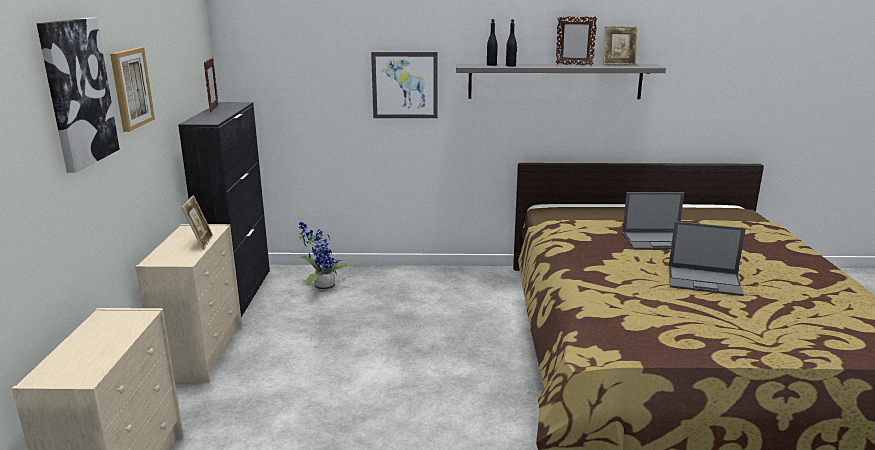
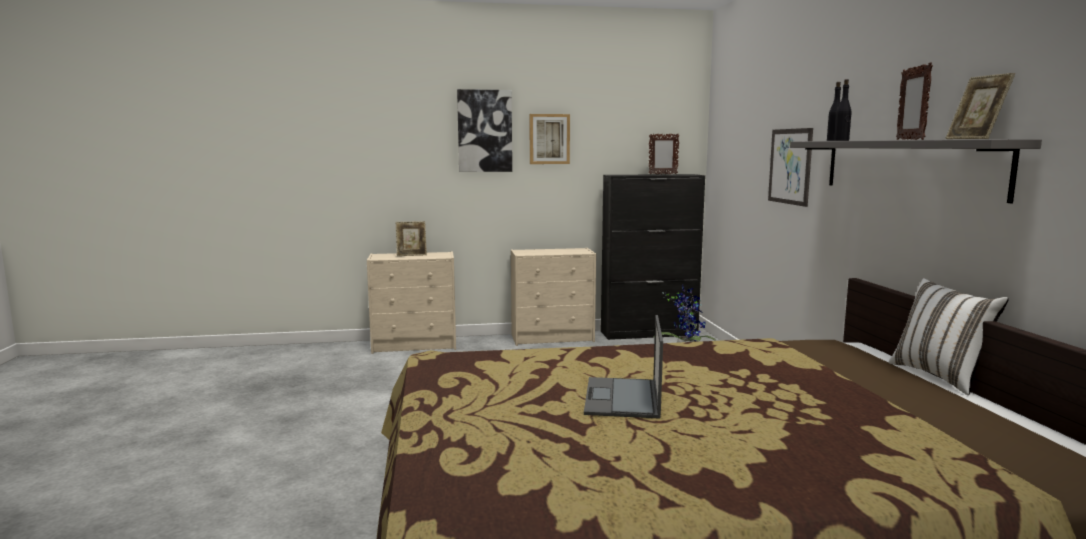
camera: 80 degrees right, 10 degrees down
(200, 242) = (556, 253): picture frame -> picture frame (411, 255)
(613, 203) = (940, 376): none -> white pillow
(657, 241) = (756, 382): laptop -> none

